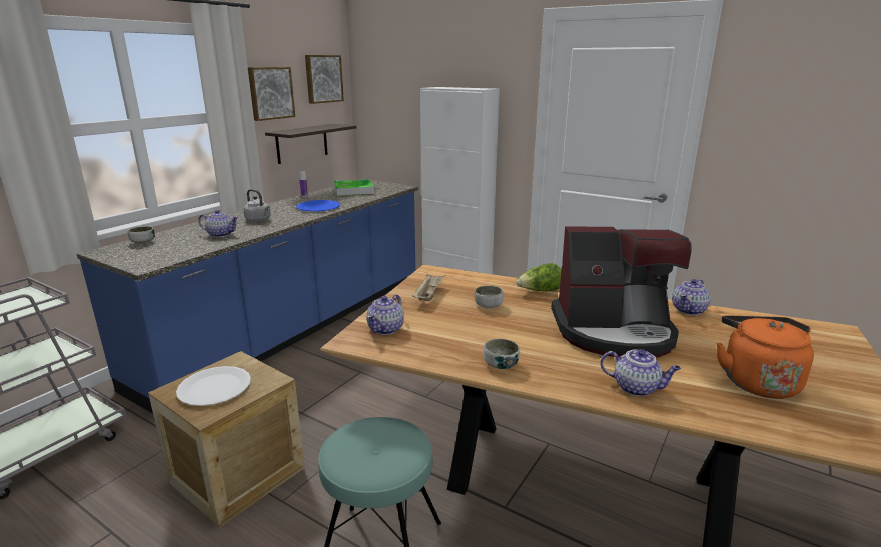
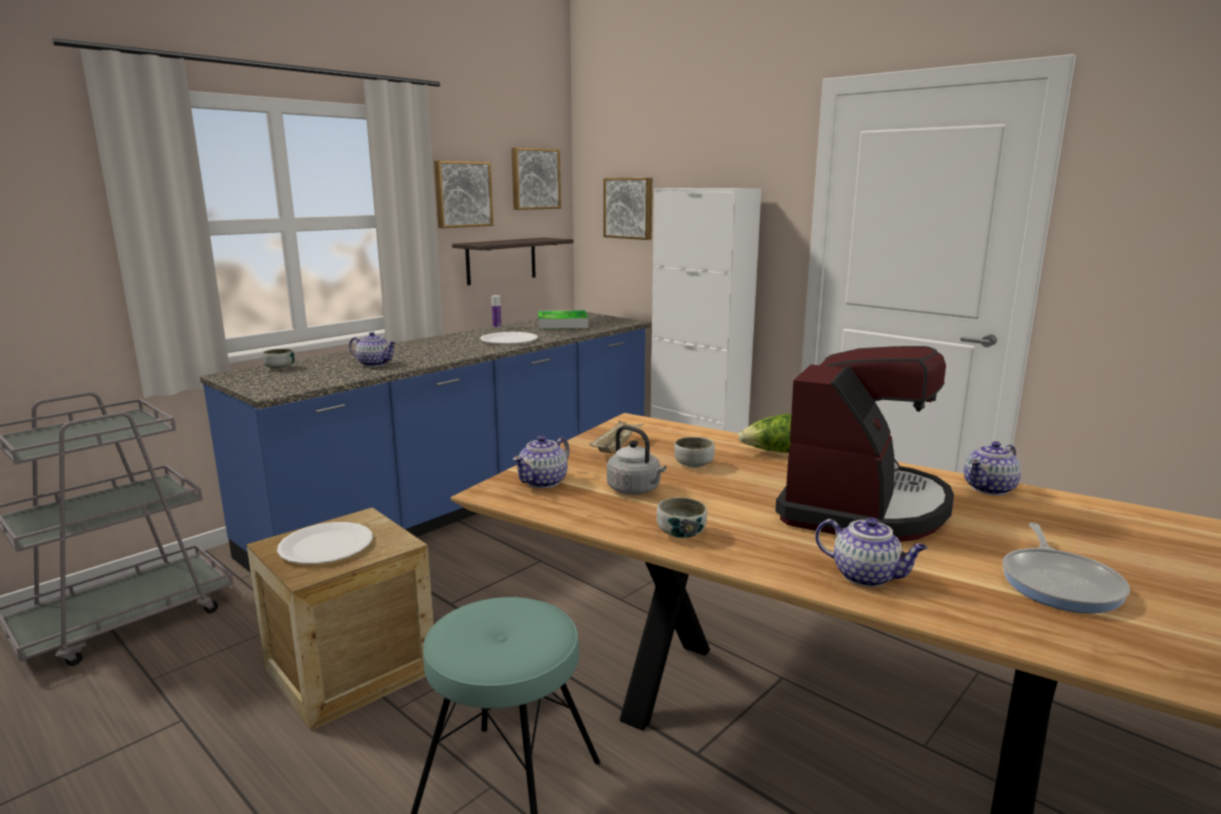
camera: 10 degrees right, 5 degrees down
(259, 220) = (428, 351): grey kettle -> grey kettle (636, 490)
(318, 207) = (509, 340): blue plate -> white plate
(397, 101) = (629, 208): none -> picture
(613, 332) = (862, 507): coffee machine -> coffee machine turned 75 degrees counterclockwise
(756, 381) = (1060, 583): orange kettle -> frying pan

